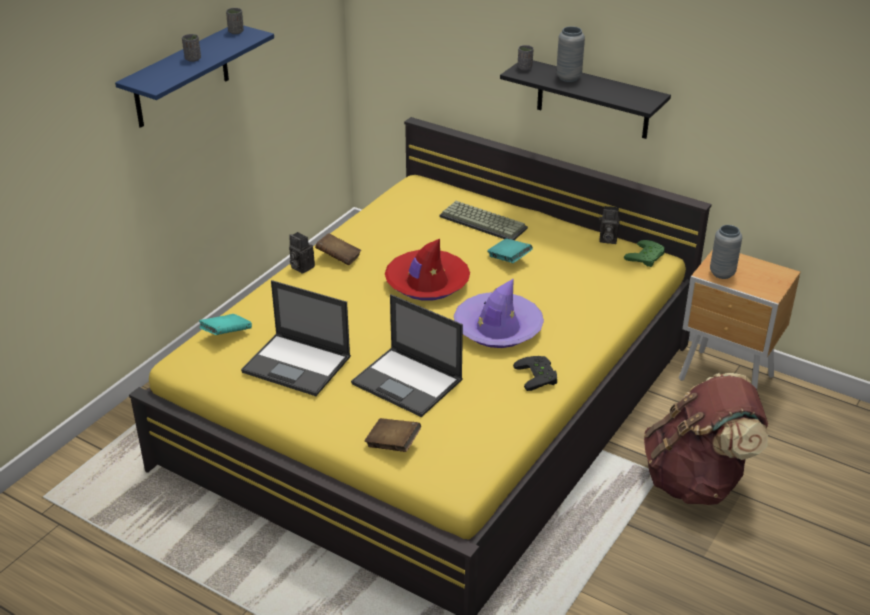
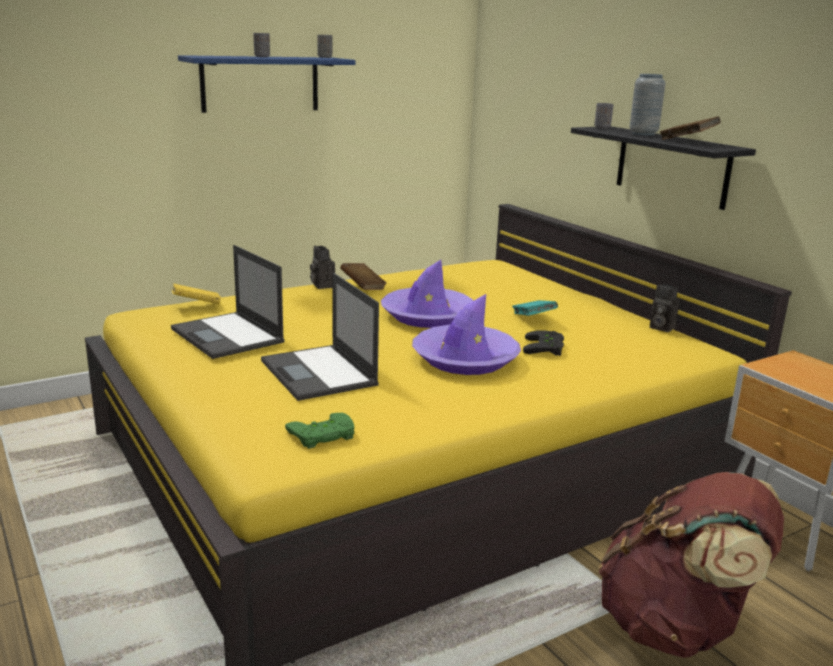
camera: 25 degrees right, 15 degrees down
(226, 334) = (196, 306): turquoise book -> yellow book
(393, 444) = (238, 412): brown book -> brown book (687, 141)
(427, 283) = (427, 316): red hat -> purple hat
(484, 222) = (534, 293): keyboard -> none
(539, 376) = (471, 403): black game controller -> black game controller (546, 348)
(647, 257) = (698, 347): green game controller -> green game controller (323, 436)
(722, 273) = (785, 371): grey vase -> none

